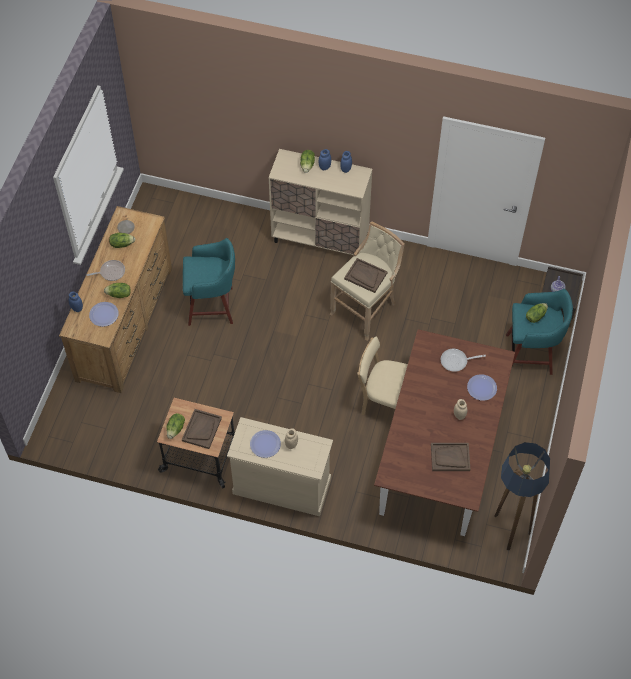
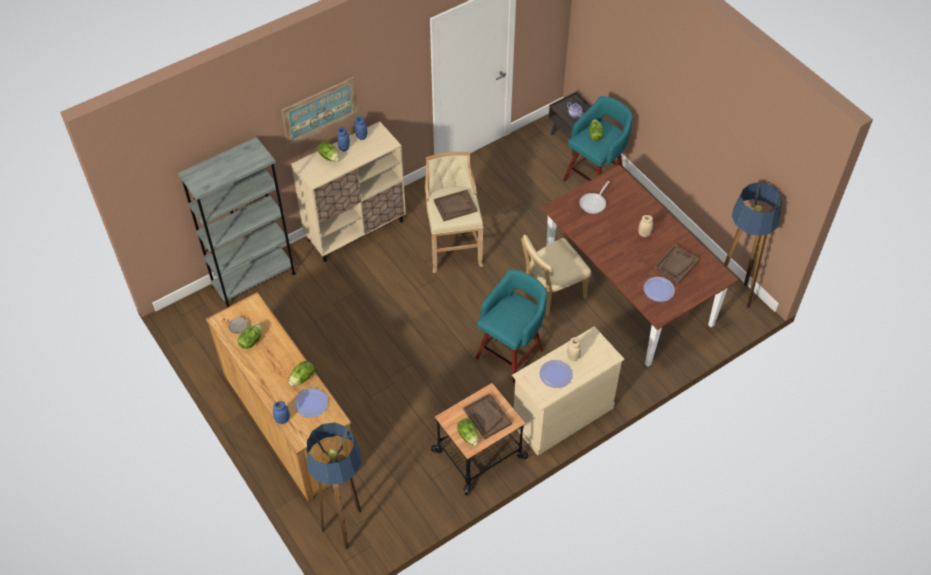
camera: 50 degrees left, 5 degrees down
(75, 417) = (346, 526): none -> floor lamp
(111, 272) = (272, 368): frying pan -> none
(212, 306) = (340, 346): turquoise stool -> turquoise stool (511, 353)
(219, 214) = (254, 280): none -> grey bookcase
(316, 125) = (320, 111): none -> picture
(482, 388) = (632, 204): plate -> plate (659, 290)

